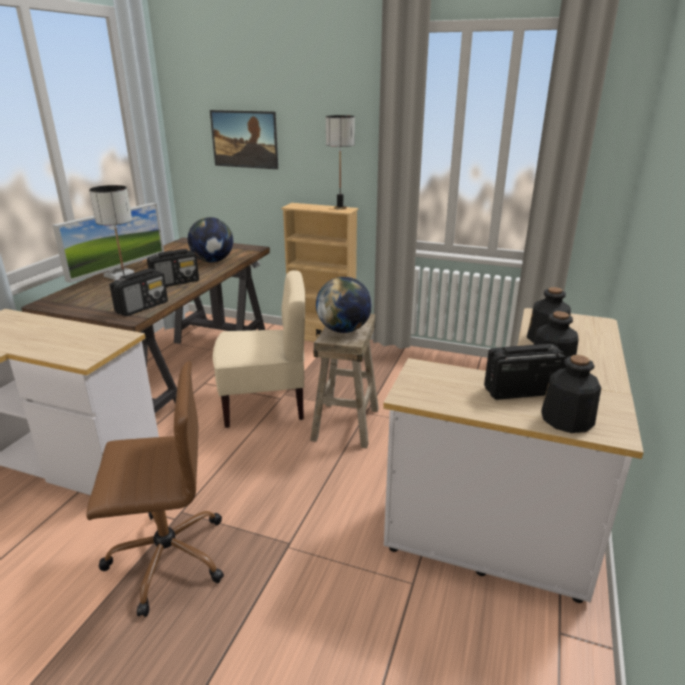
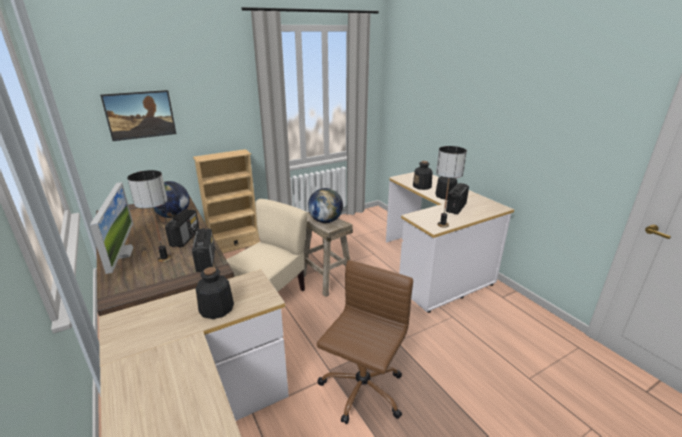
camera: 50 degrees left, 0 degrees up
(340, 208) = (236, 151): table lamp -> table lamp (442, 224)
(567, 420) = (484, 210): bottle -> bottle (216, 309)

